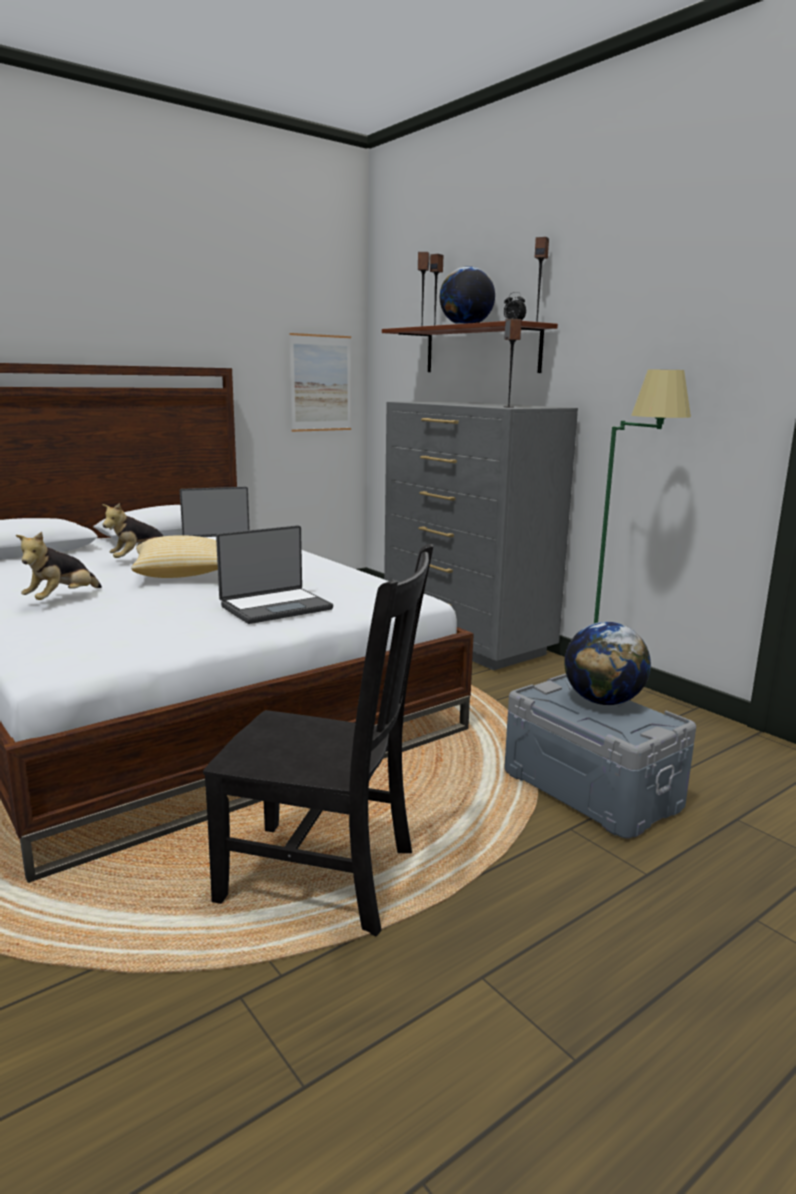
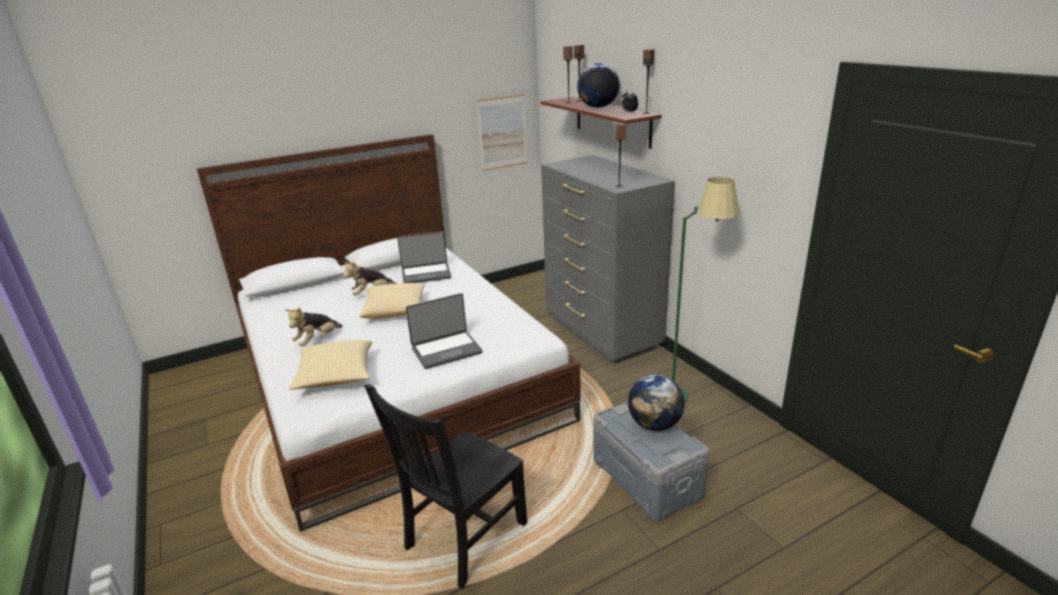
camera: 10 degrees right, 10 degrees up
(101, 631) = (336, 377): none -> pillow
(324, 877) = (463, 538): black chair -> black chair turned 105 degrees clockwise

